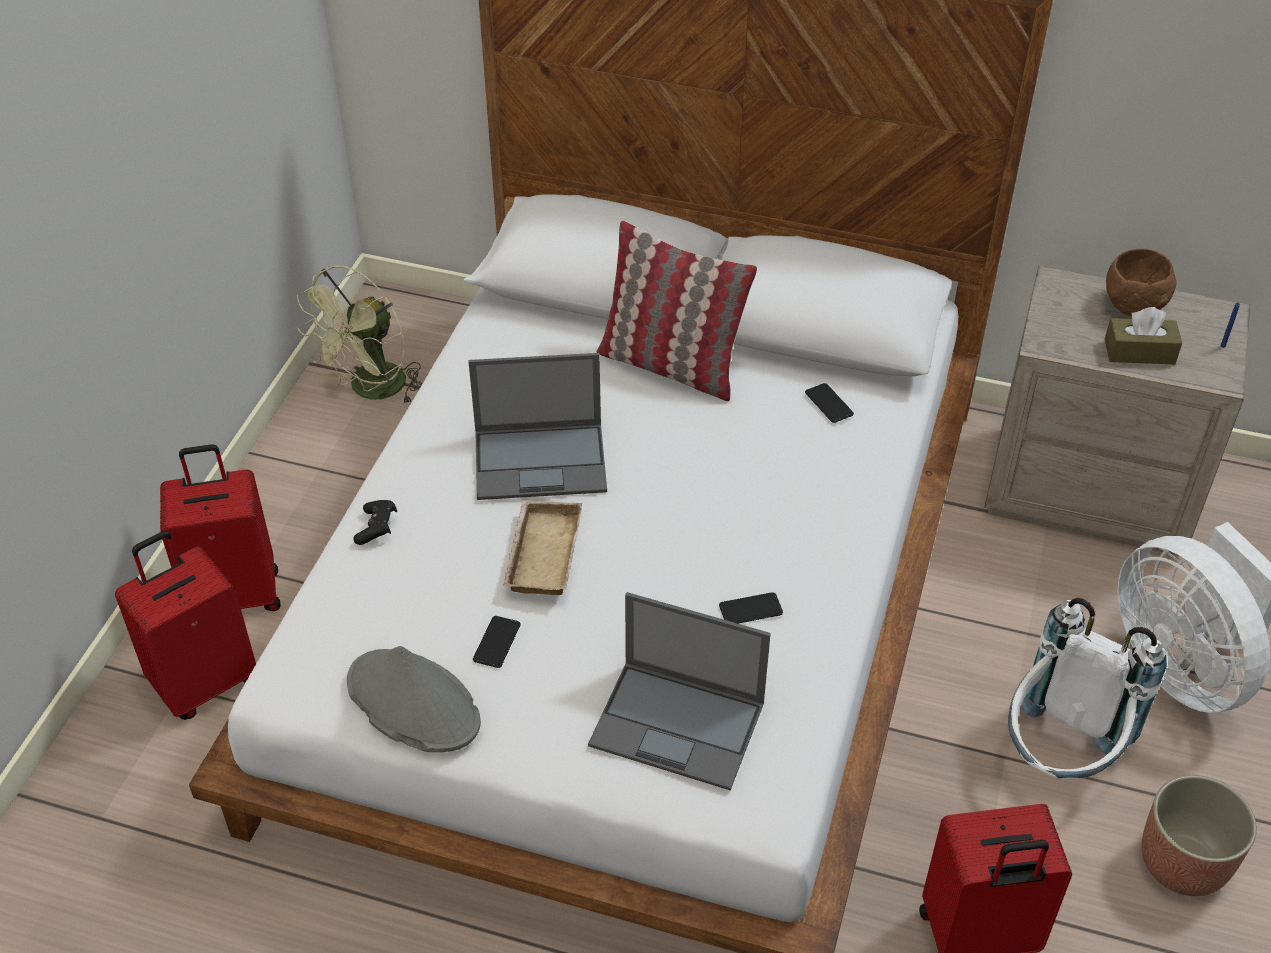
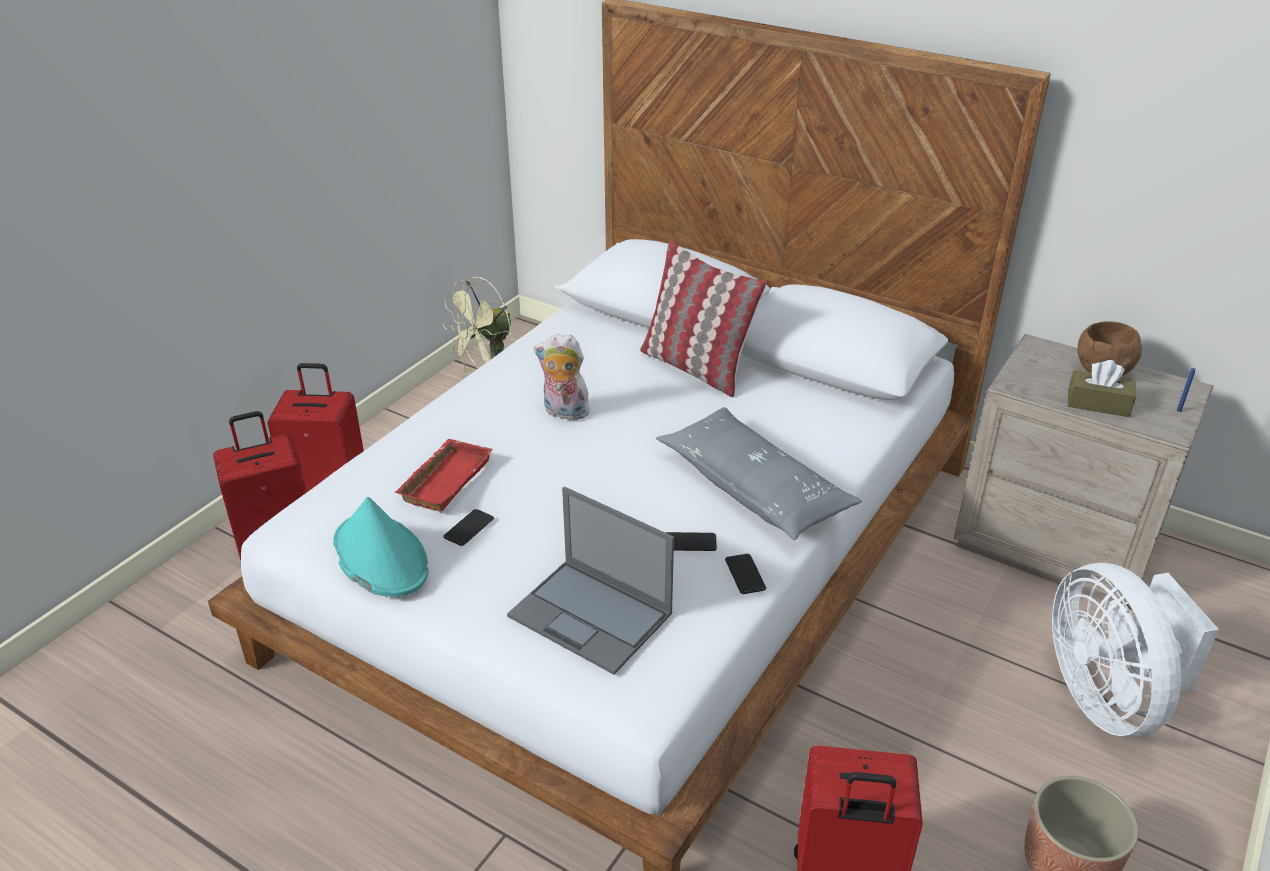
camera: 15 degrees right, 10 degrees down
(377, 528) = (415, 436): black game controller -> none
(412, 702) = (380, 557): grey hat -> turquoise hat
(442, 584) = (444, 479): none -> red tray
(541, 552) = (533, 472): beige tray -> none
(542, 461) = (564, 412): laptop -> plush toy
(795, 522) = (754, 487): none -> grey pillow
(829, 404) = (815, 411): phone -> phone (745, 574)
(1059, 758) = (967, 749): white backpack -> none

